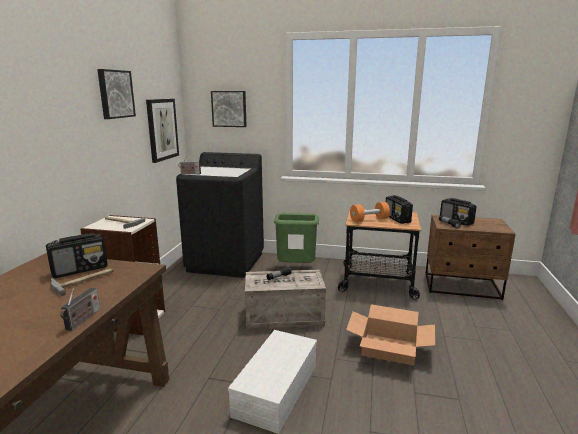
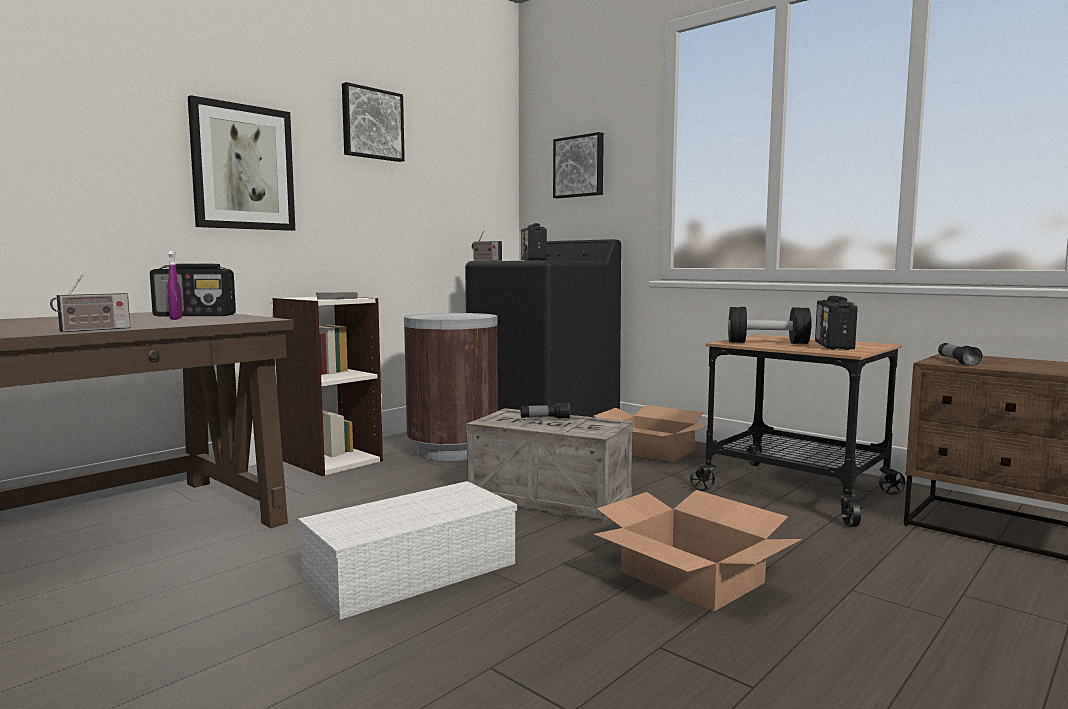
camera: 30 degrees right, 10 degrees down
(84, 280) = (176, 319): hammer -> purple spray bottle
(162, 129) = (465, 196): picture -> picture (243, 167)
(196, 292) = (453, 450): none -> brown trash can
(296, 268) = (652, 451): green trash can -> cardboard box
(369, 220) = (767, 343): orange dumbbell -> black dumbbell
(456, 221) = (989, 361): radio -> radio (533, 260)

